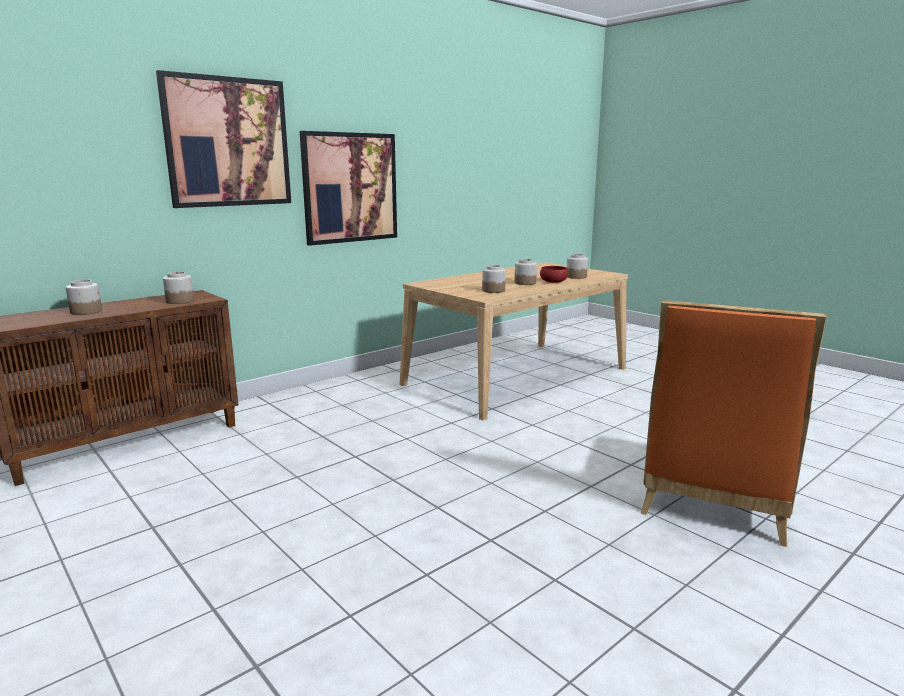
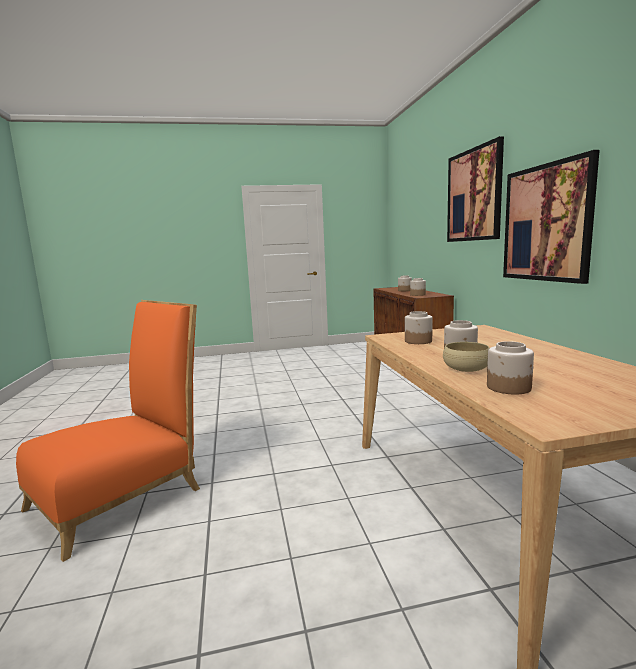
camera: 120 degrees right, 5 degrees down
(553, 281) = (466, 368): red bowl -> beige bowl
(714, 499) = (124, 494): orange chair -> orange chair turned 75 degrees clockwise

